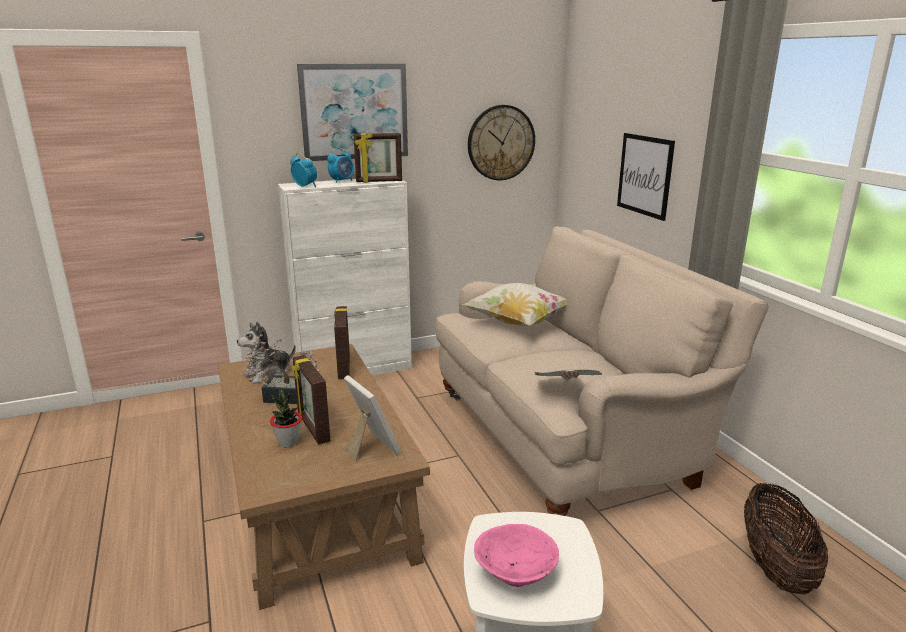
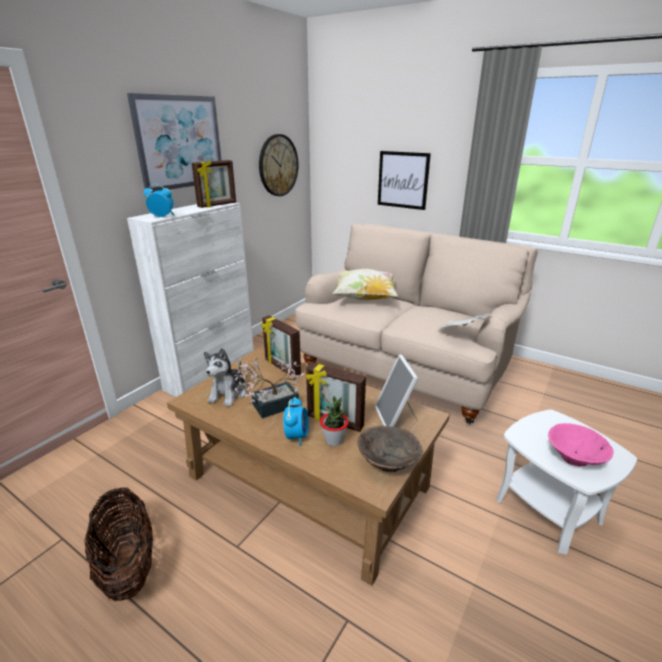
camera: 35 degrees left, 5 degrees up
(301, 478) = (387, 462): none -> brown bowl
(342, 181) = (184, 208): alarm clock -> alarm clock (297, 436)
(370, 448) = (396, 418): picture frame -> picture frame turned 120 degrees counterclockwise
(775, 567) = (575, 399): basket -> basket (128, 564)

